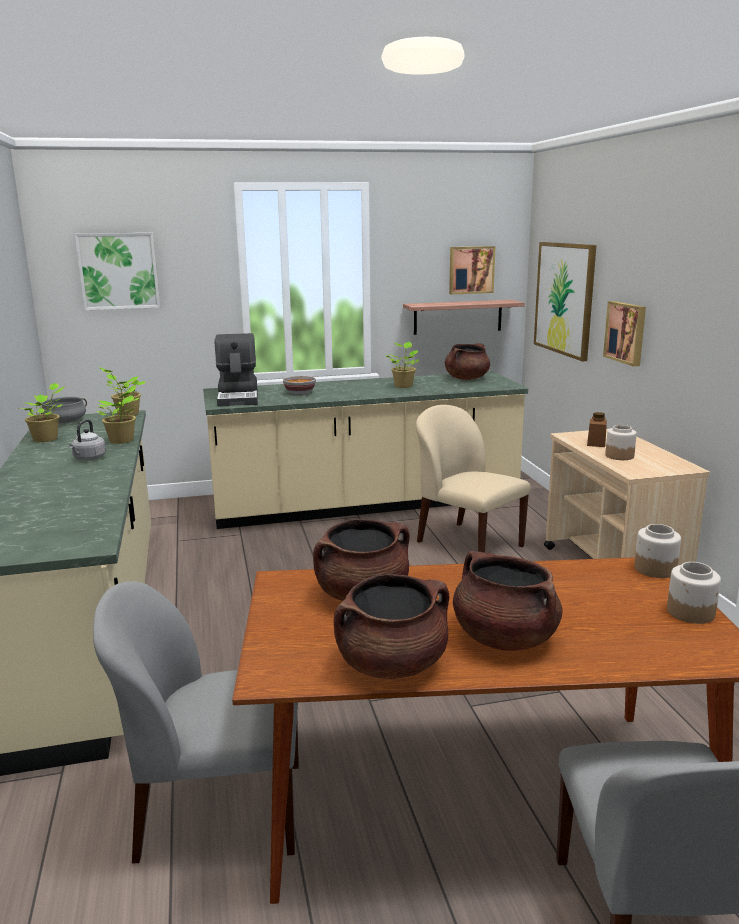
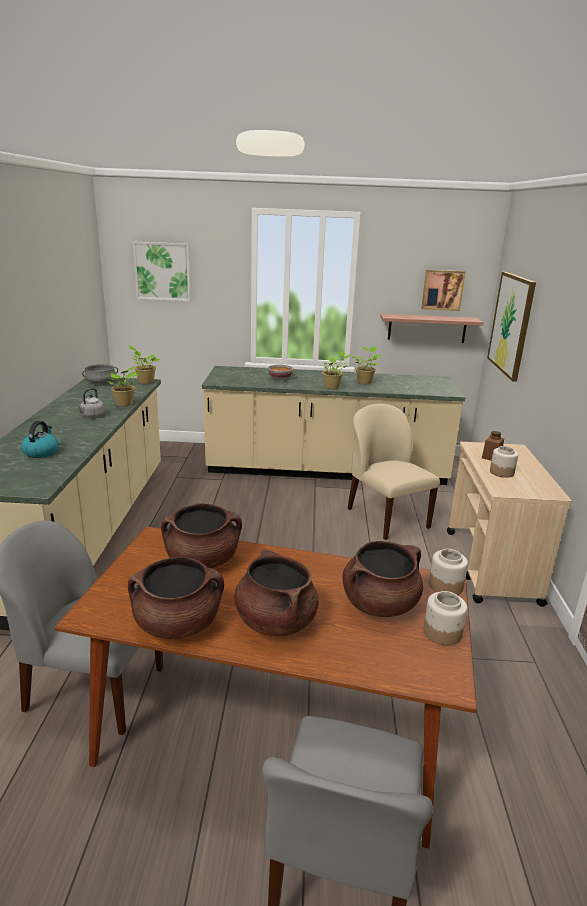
camera: 15 degrees right, 5 degrees up
(47, 439) = (79, 395): potted plant -> potted plant (333, 387)
(55, 506) = (41, 452): none -> kettle
(239, 397) = (233, 377): coffee machine -> none
(467, 378) = (421, 381): brown cooking pot -> brown cooking pot (380, 604)
(626, 332) = (543, 364): picture -> none

